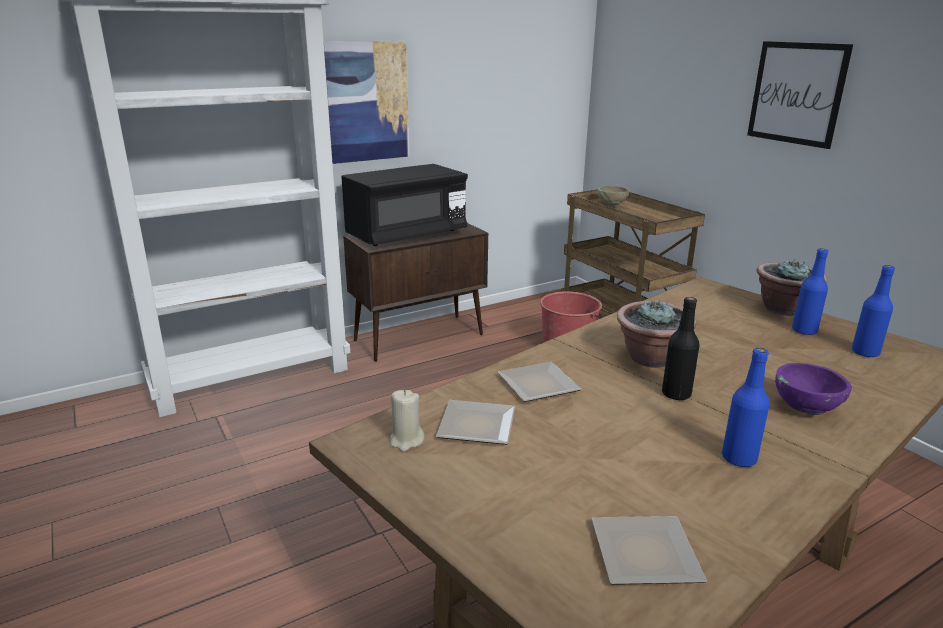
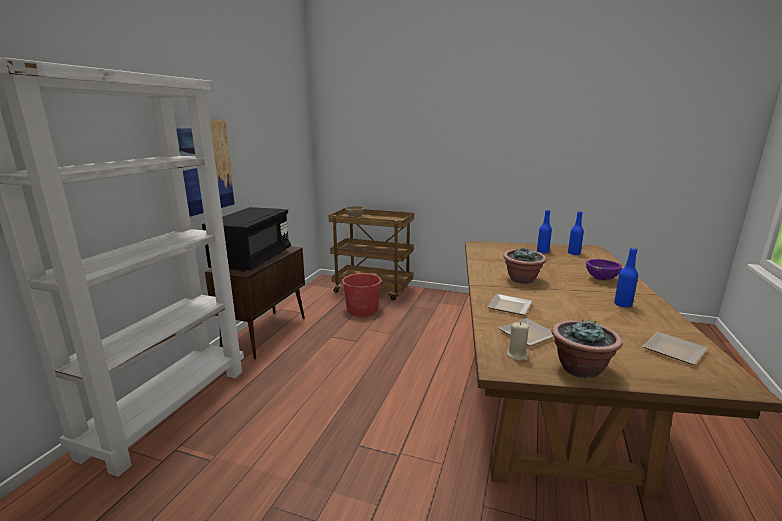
camera: 40 degrees left, 5 degrees down
(676, 394) = (559, 290): black bottle -> none
(783, 309) = (520, 245): potted plant -> potted plant (580, 368)
(796, 93) = (457, 142): picture -> none

